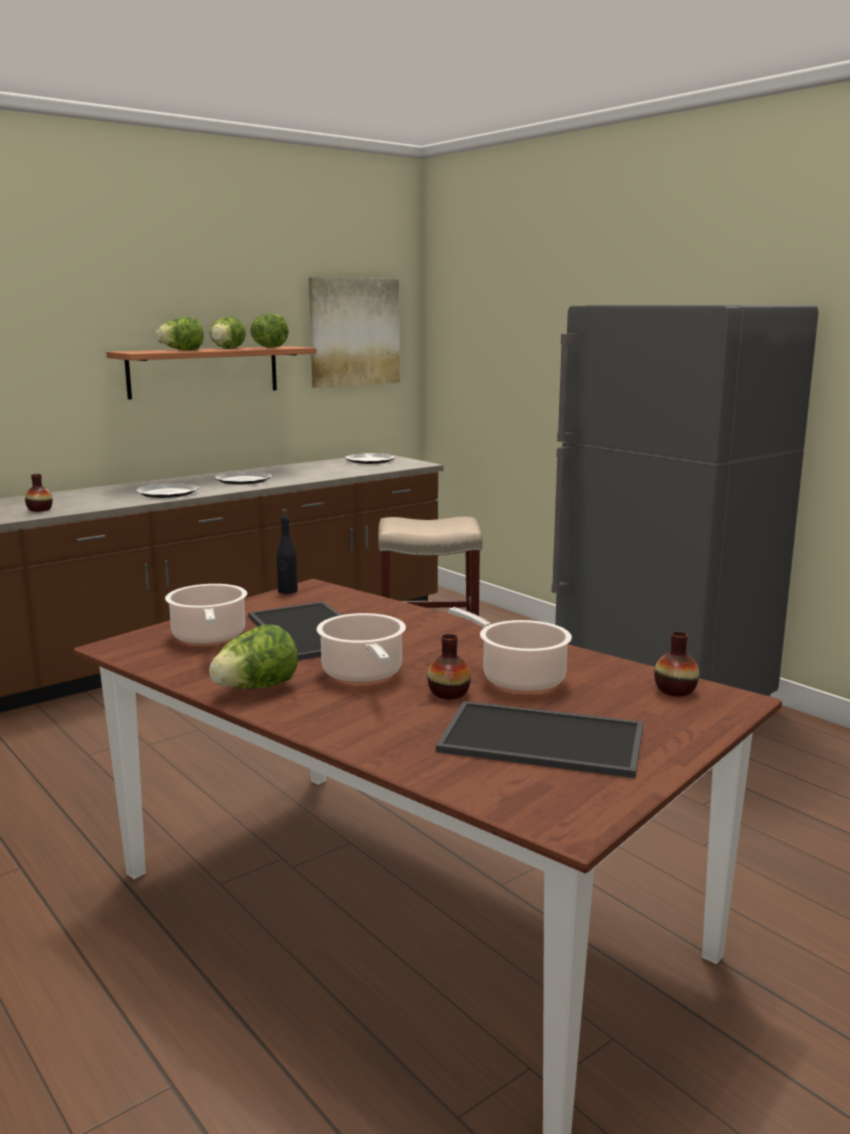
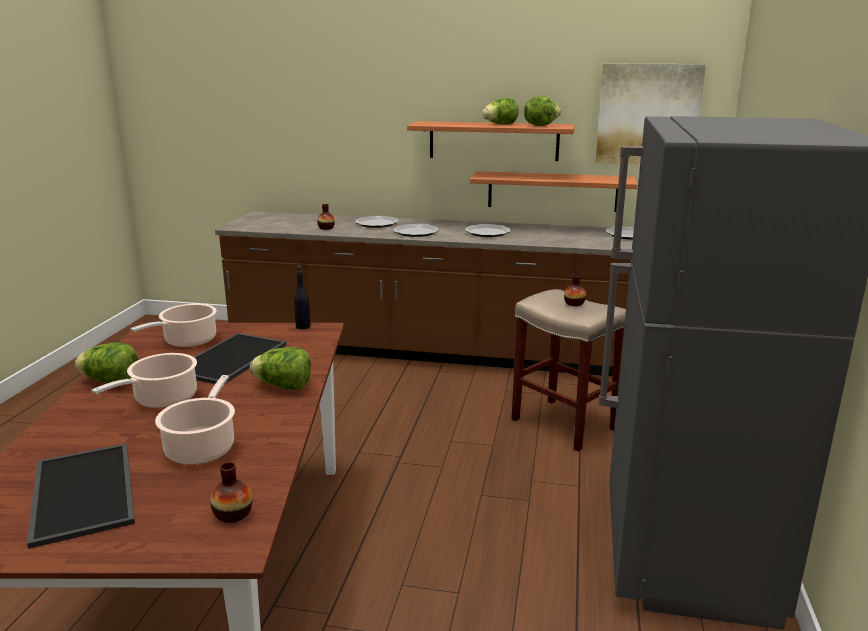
camera: 50 degrees right, 5 degrees up
(89, 495) = (376, 223): none -> plate
(181, 350) = (459, 124): lettuce -> lettuce (283, 387)
(273, 426) = (552, 191): none -> shelf
(449, 693) = (149, 435): vase -> vase (574, 303)

